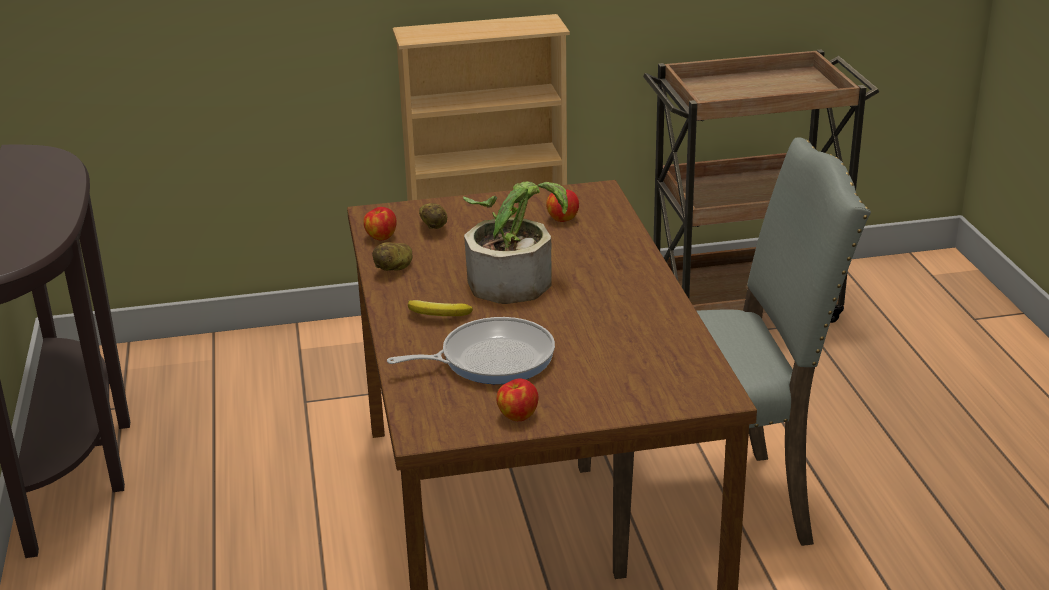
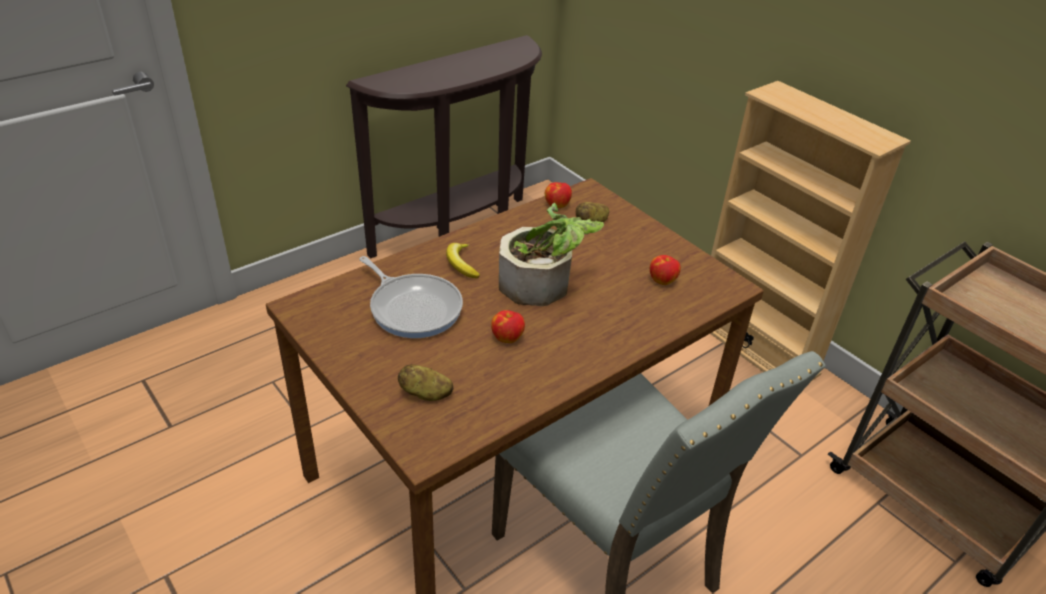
camera: 60 degrees right, 10 degrees up
(395, 268) = (515, 225): potato -> potato (425, 394)
(517, 415) = (339, 344): apple -> apple (507, 337)

